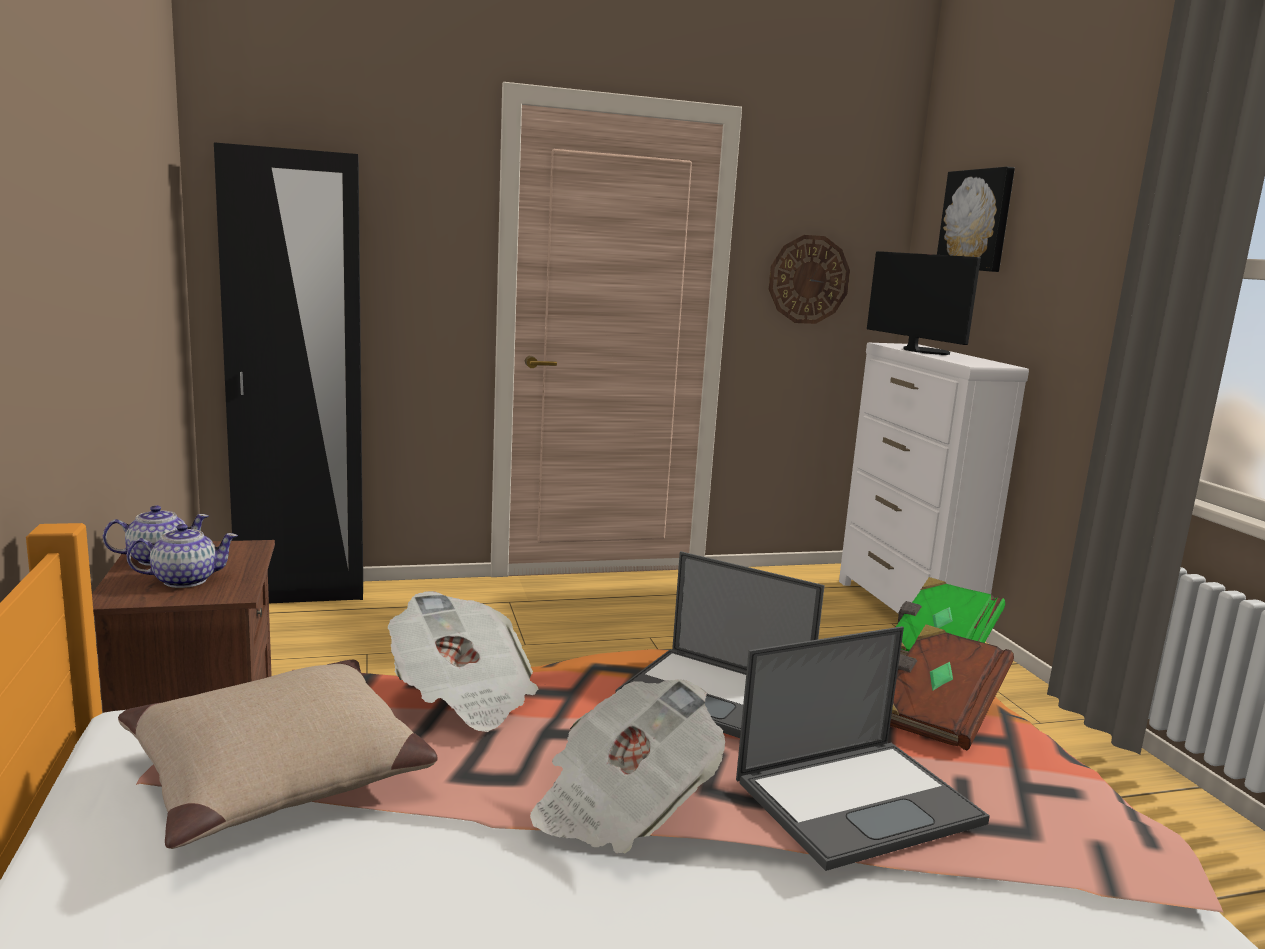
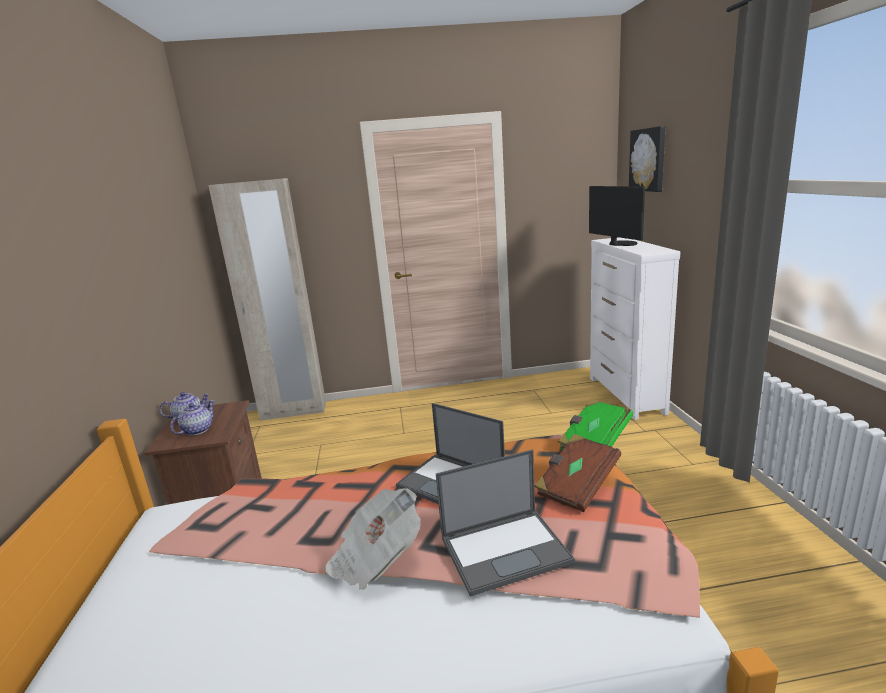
camera: 10 degrees right, 5 degrees up
(184, 580) = (197, 430): teapot -> teapot turned 45 degrees counterclockwise
(279, 772) = (215, 543): beige pillow -> none
(301, 594) = (293, 411): black wardrobe -> beige wardrobe
(463, 695) = (318, 491): newspaper -> none
(808, 279) = (554, 206): wall clock -> none

